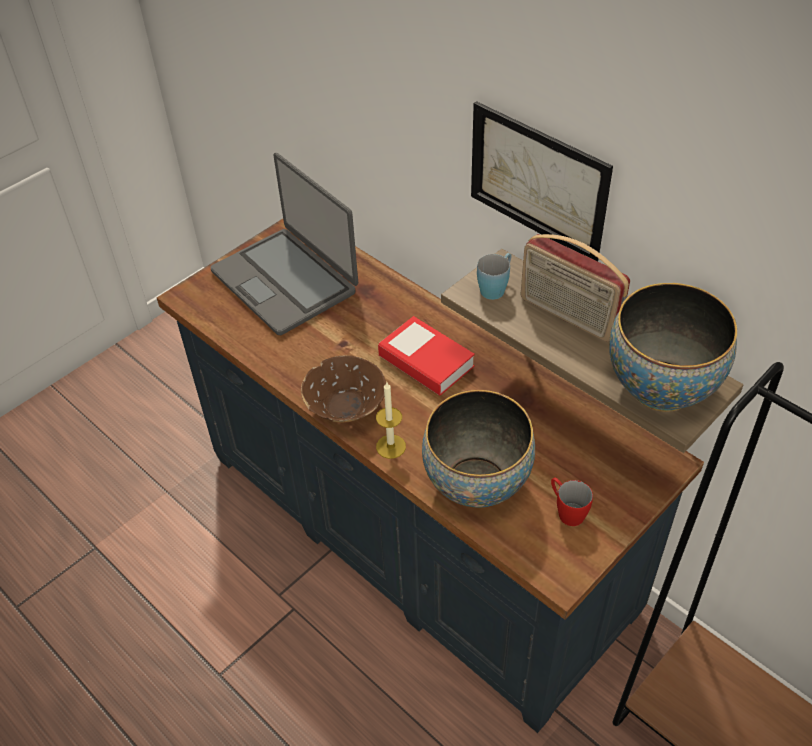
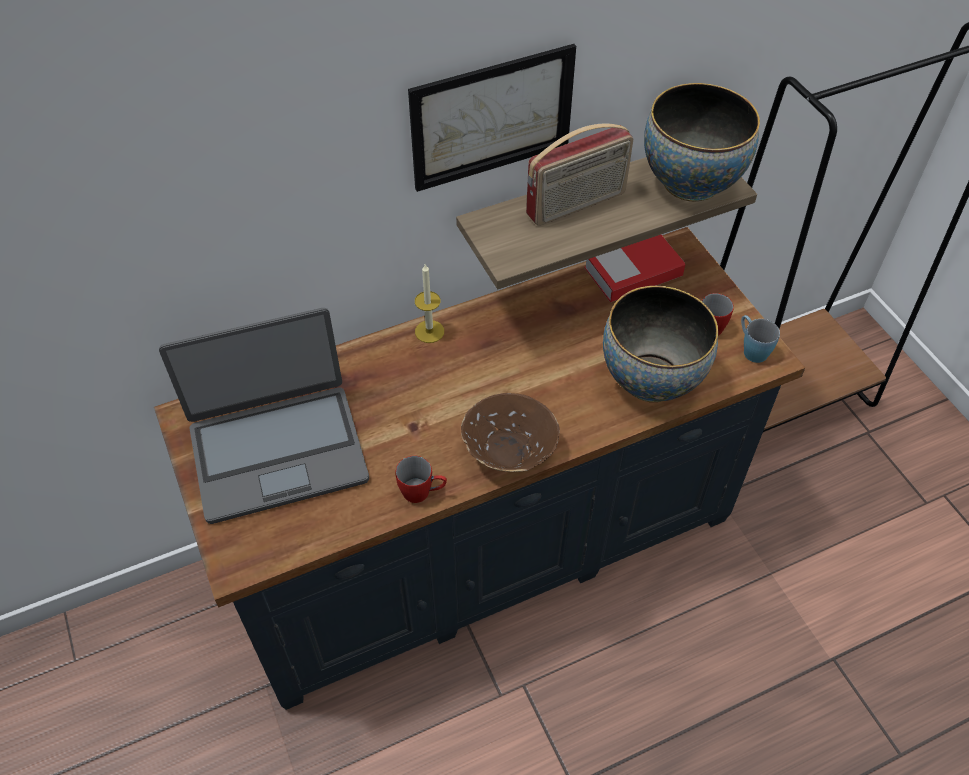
camera: 70 degrees left, 5 degrees up
(283, 369) = (422, 492): none -> red mug
(391, 446) = (578, 429): candle -> candle (429, 331)
(426, 361) = (478, 365): book -> book (633, 272)
(495, 287) = (512, 239): blue mug -> blue mug (751, 349)

